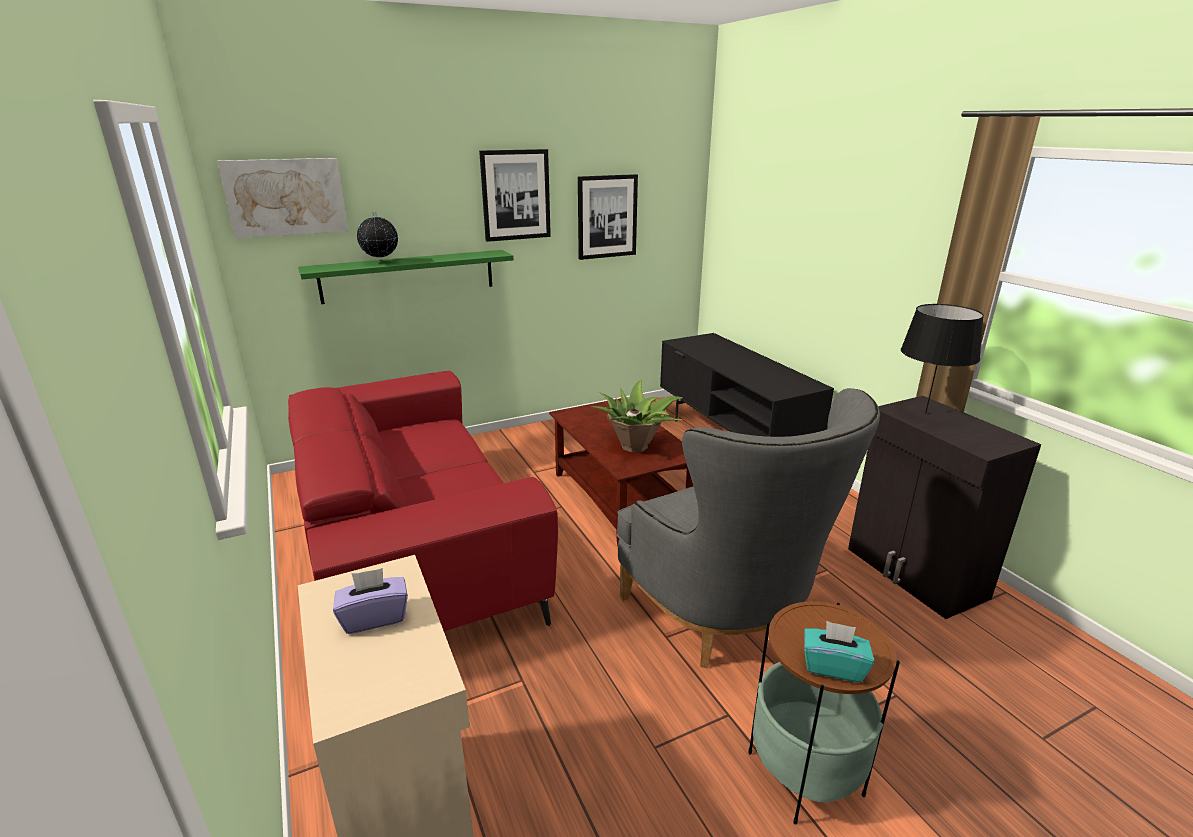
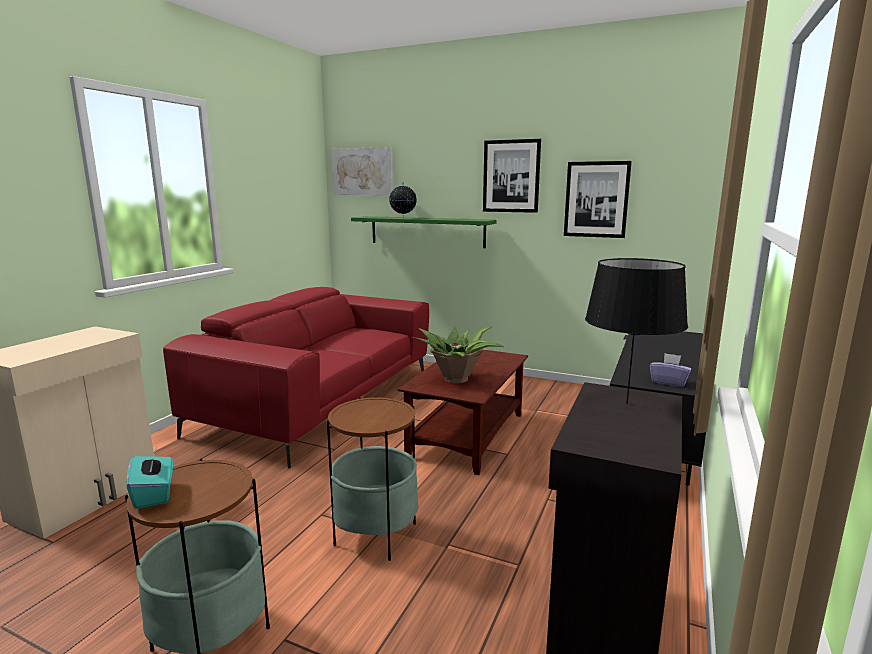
camera: 50 degrees right, 10 degrees down
(374, 617) = (71, 341): purple tissue box -> purple tissue box (668, 382)
(729, 618) = (376, 534): grey armchair -> side table

